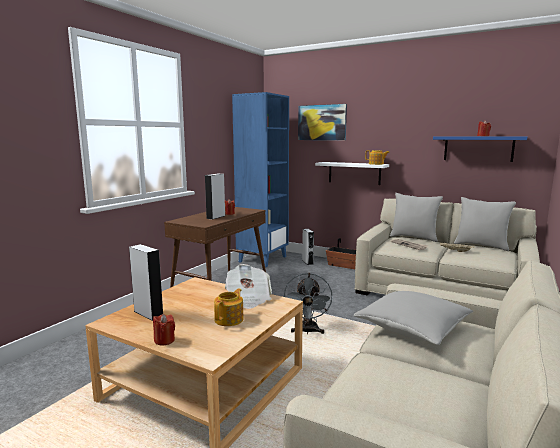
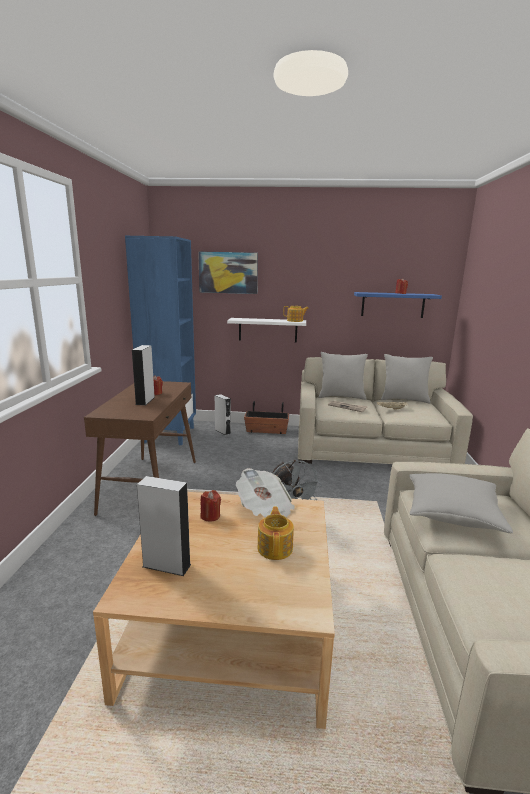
camera: 25 degrees left, 5 degrees up
(164, 340) = (232, 604): red candle -> red candle (210, 516)

